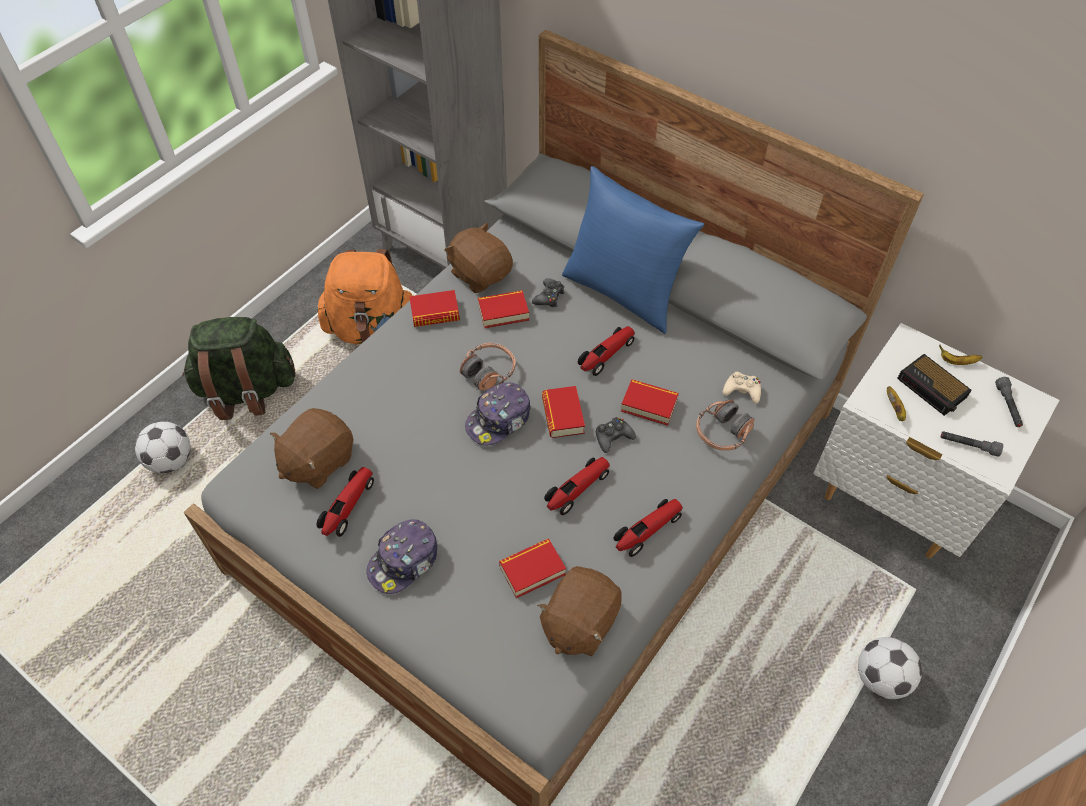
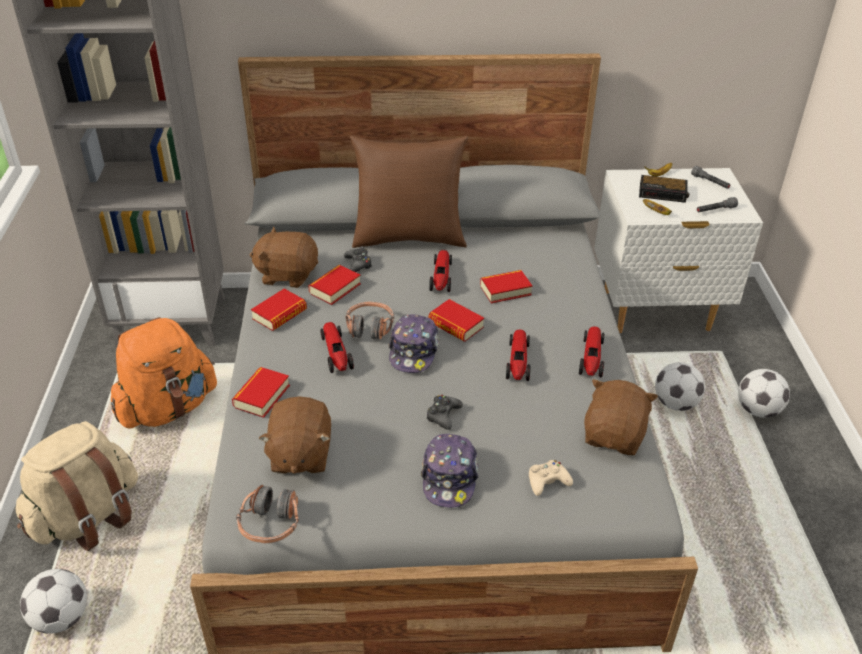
camera: 40 degrees left, 15 degrees down
(247, 391) = (87, 517): green backpack -> beige backpack
(347, 506) = (364, 468): toy car -> toy car (336, 354)
(532, 570) = (547, 426): book -> book (262, 396)
(579, 622) = (614, 436): brown plush toy -> brown plush toy turned 150 degrees counterclockwise
(613, 437) = (504, 320): black game controller -> black game controller (443, 415)
(623, 292) = (409, 237): blue pillow -> brown pillow
(722, 432) = (569, 281): headphones -> headphones (270, 524)
(742, 390) = (553, 253): beige game controller -> beige game controller (547, 481)
(800, 611) = (675, 404): none -> football

